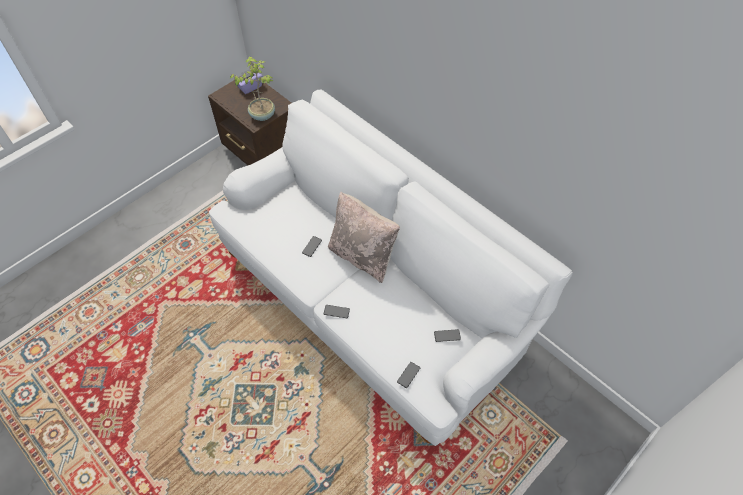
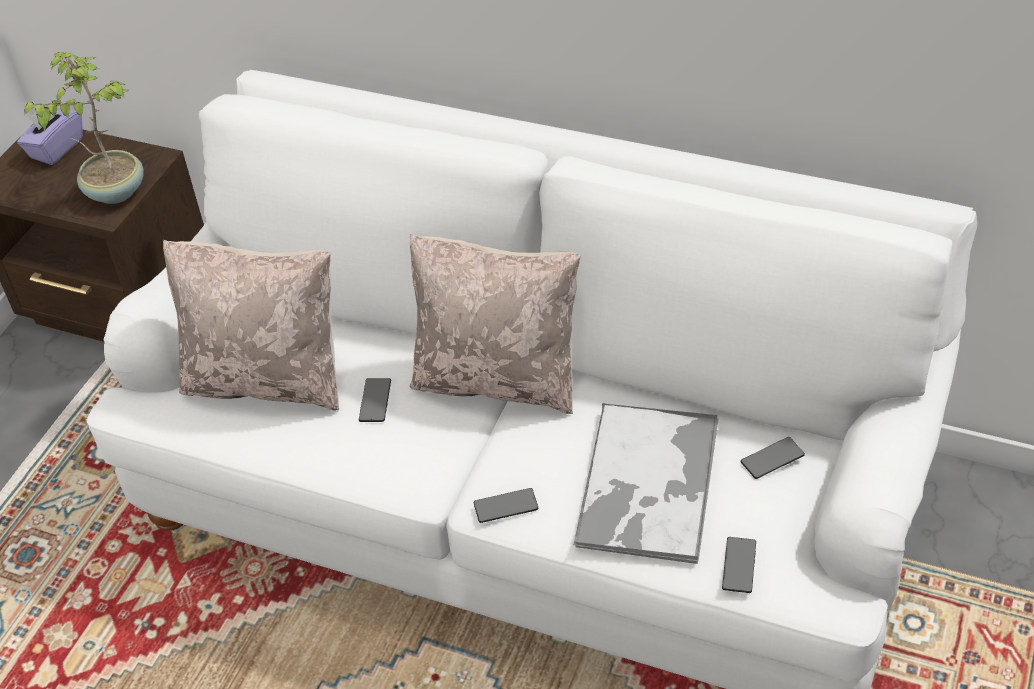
camera: 20 degrees left, 10 degrees down
(278, 221) = (268, 379): none -> beige pillow
(393, 326) = (648, 484): none -> tray

